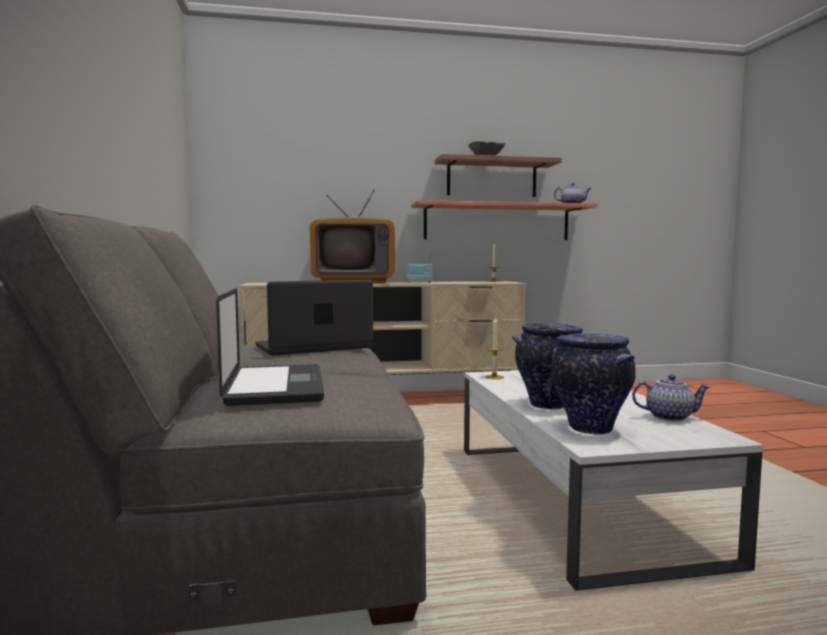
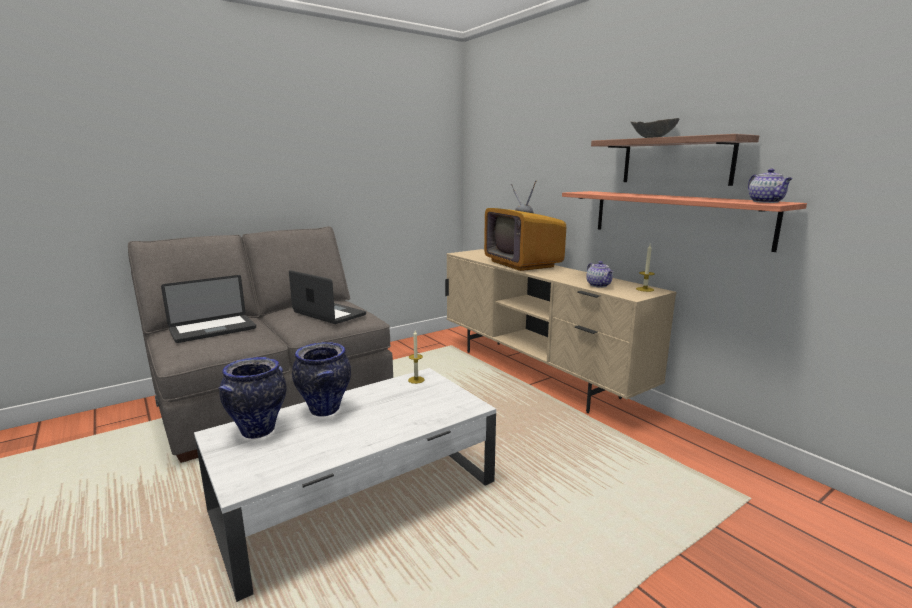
camera: 65 degrees right, 10 degrees up
(419, 282) = (565, 274): radio -> none
(669, 417) = (302, 462): teapot -> teapot (599, 285)

